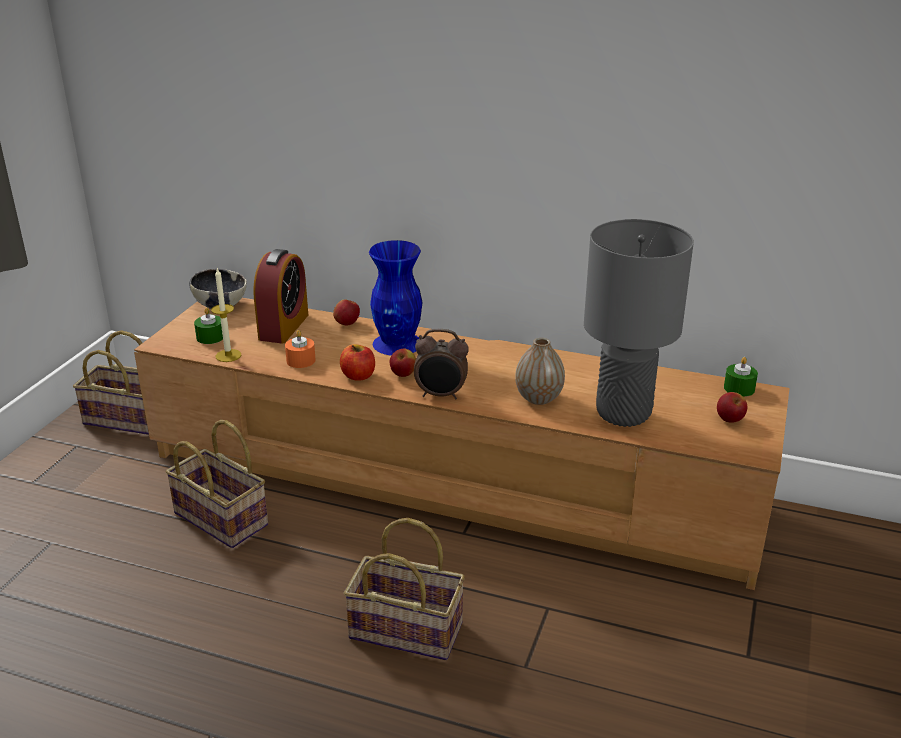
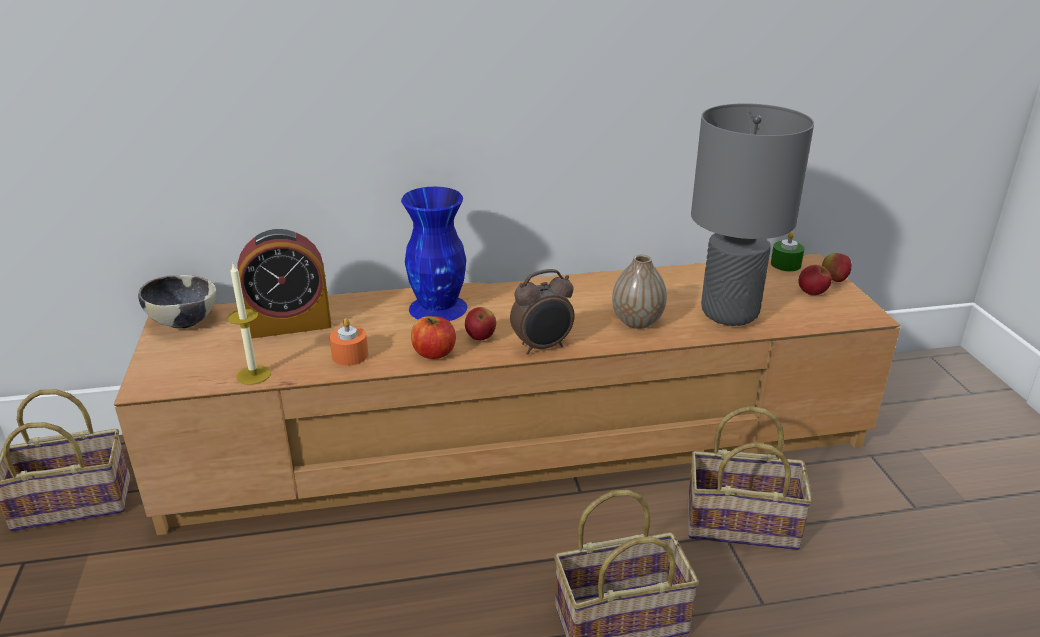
camera: 30 degrees left, 0 degrees up
(210, 337) = (207, 360): green candle -> none
(224, 519) = (307, 579): basket -> basket (744, 523)
(283, 327) = (289, 324): alarm clock -> alarm clock turned 90 degrees clockwise
(347, 323) = (359, 302): apple -> apple (833, 280)

